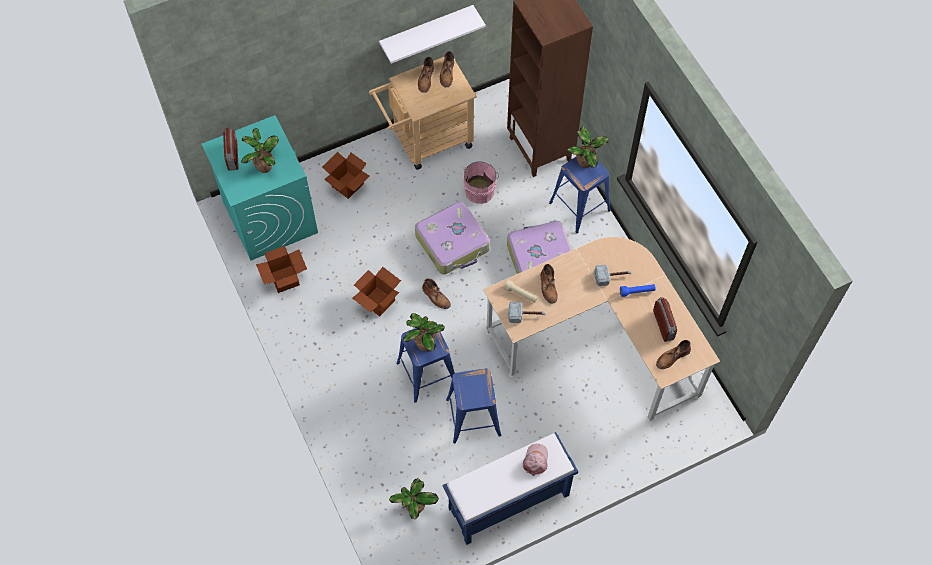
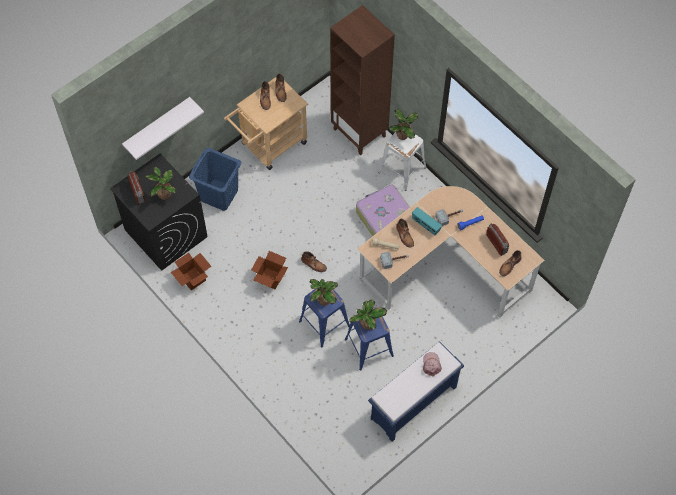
camera: 15 degrees left, 0 degrees up
(269, 216) = (165, 233): turquoise washing machine -> black washing machine
(347, 185) = (219, 194): cardboard box -> blue laundry basket
(414, 508) = (345, 425): potted plant -> potted plant (367, 325)
(426, 31) = (260, 62): white shelf -> white shelf (157, 126)
(453, 243) = (314, 220): suitcase -> none
(480, 190) = (323, 174): pink bucket -> none
(579, 280) = (425, 225): none -> radio
(580, 206) = (402, 169): blue stool -> white stool

